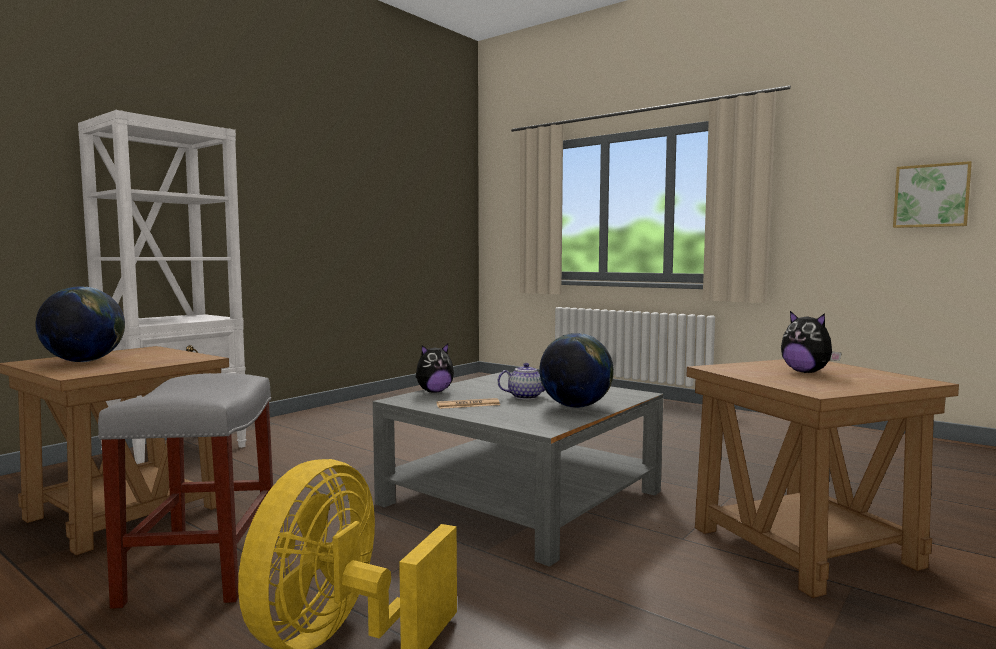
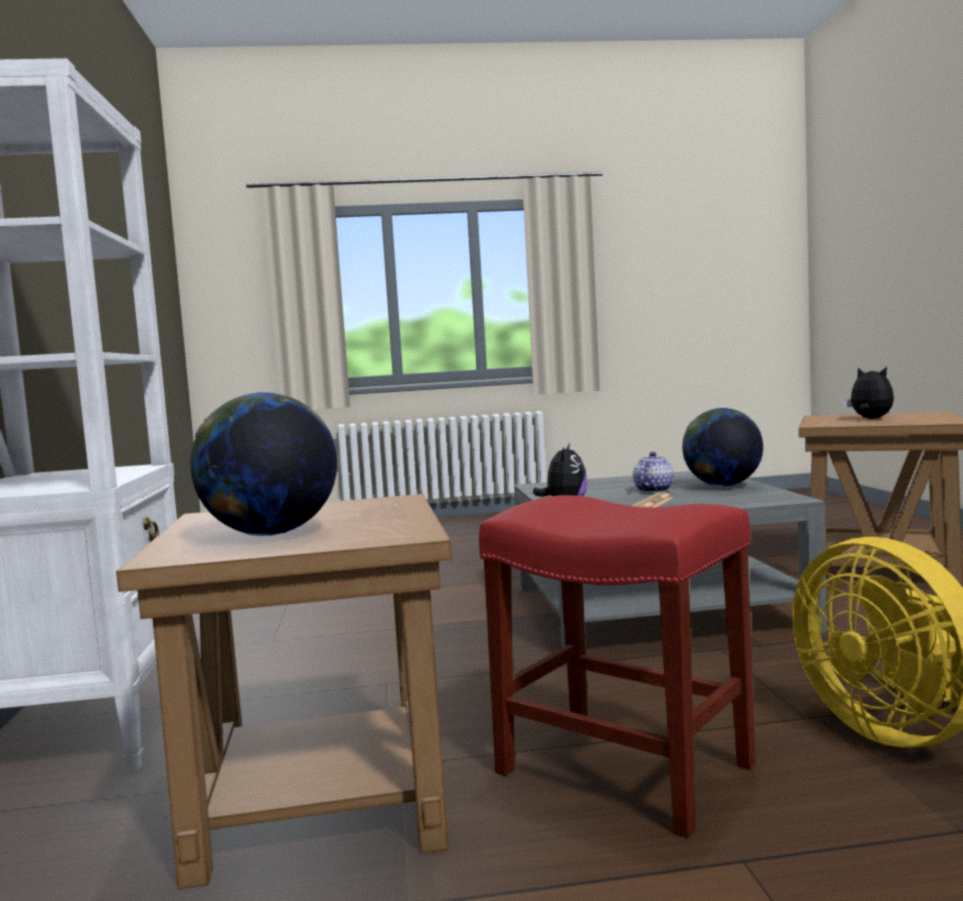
camera: 45 degrees left, 0 degrees up
(202, 566) = (620, 768): grey stool -> red stool
(806, 372) = (870, 418): plush toy -> plush toy turned 135 degrees counterclockwise
(931, 196) = (715, 284): picture -> none

